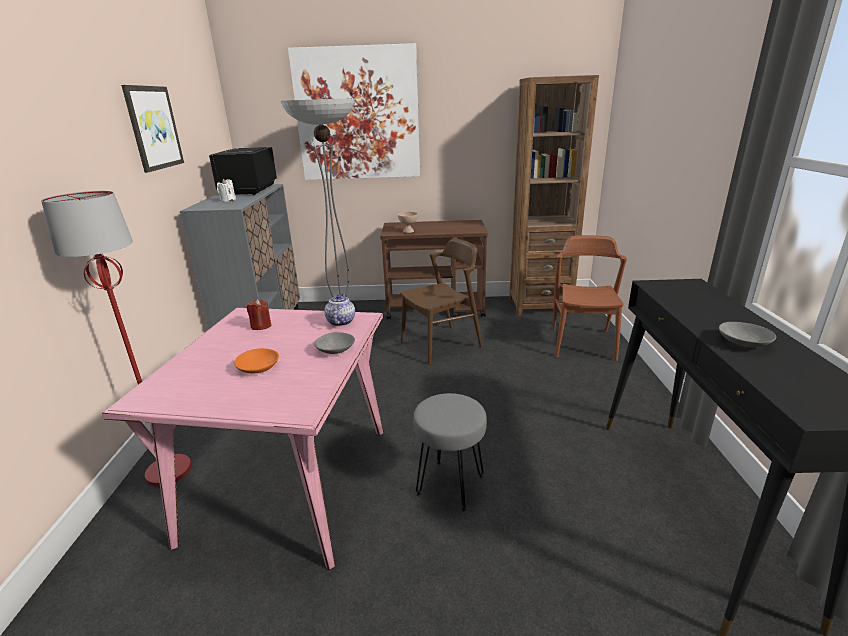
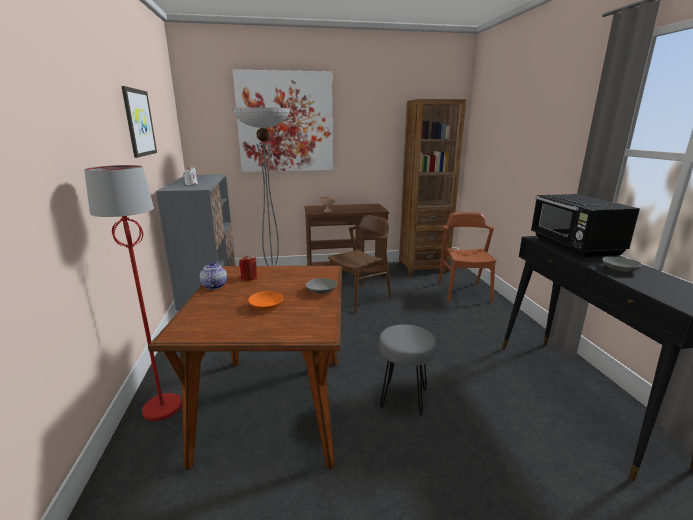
camera: 10 degrees left, 5 degrees down
(248, 190) = (201, 178): black microwave -> black microwave (574, 246)
(291, 481) = (274, 406): pink dining table -> brown dining table
(340, 322) = (313, 272): teapot -> teapot (214, 286)

